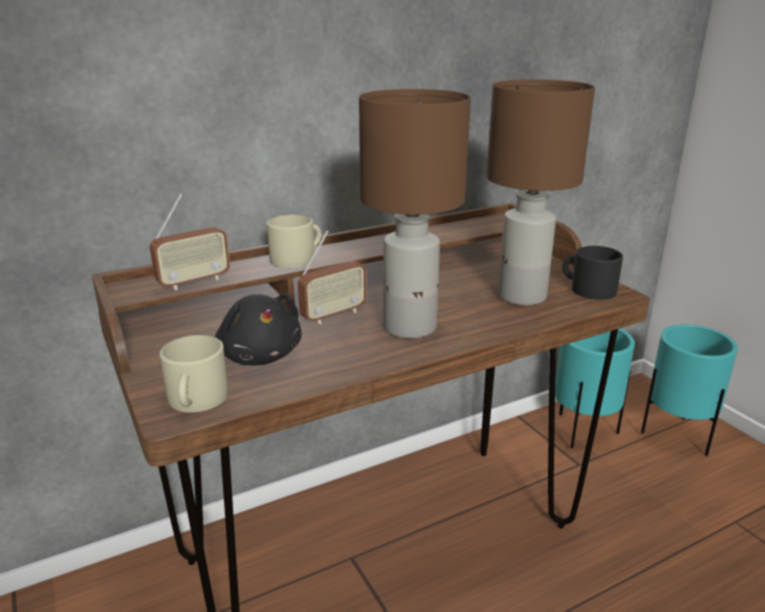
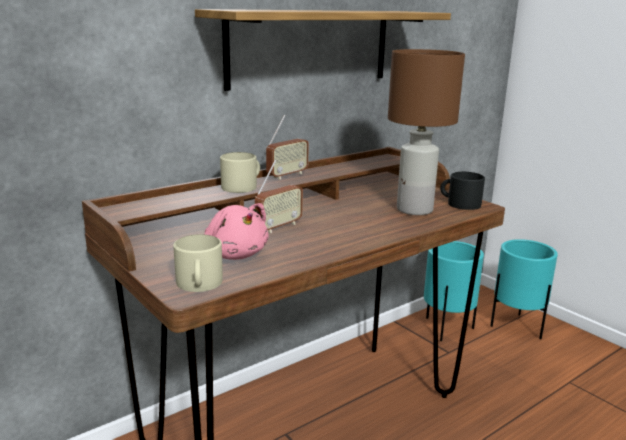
camera: 10 degrees left, 5 degrees down
(194, 282) = (168, 204): radio -> radio (287, 175)
(259, 355) = (234, 254): black plush toy -> pink plush toy
(400, 75) = (310, 47): none -> shelf
(411, 327) = (341, 232): brown table lamp -> none

